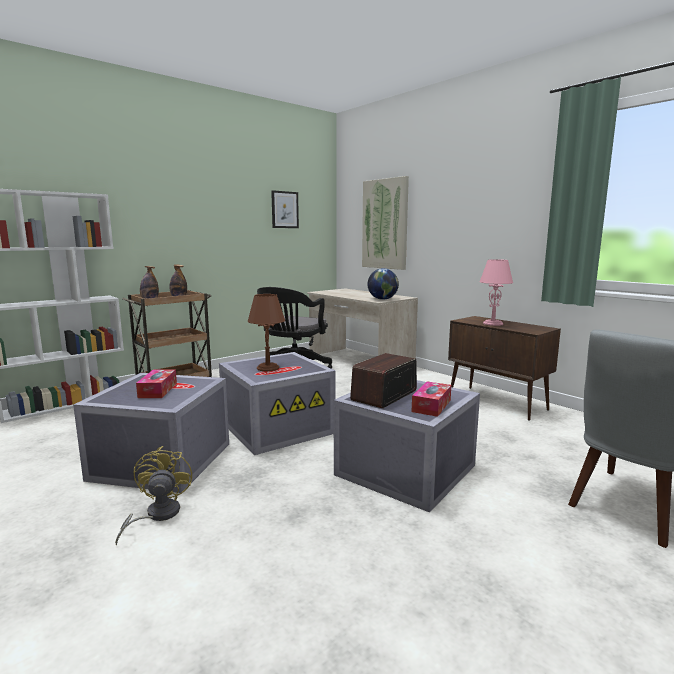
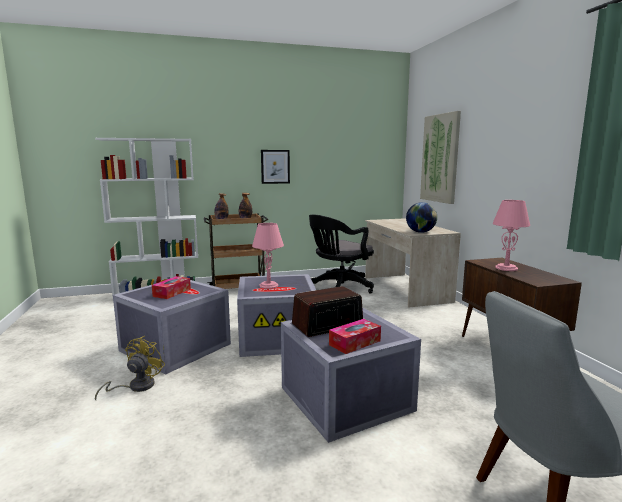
camera: 25 degrees right, 0 degrees up
(267, 368) = (268, 285): brown table lamp -> pink table lamp
(284, 209) = (350, 145): picture -> picture (275, 166)

